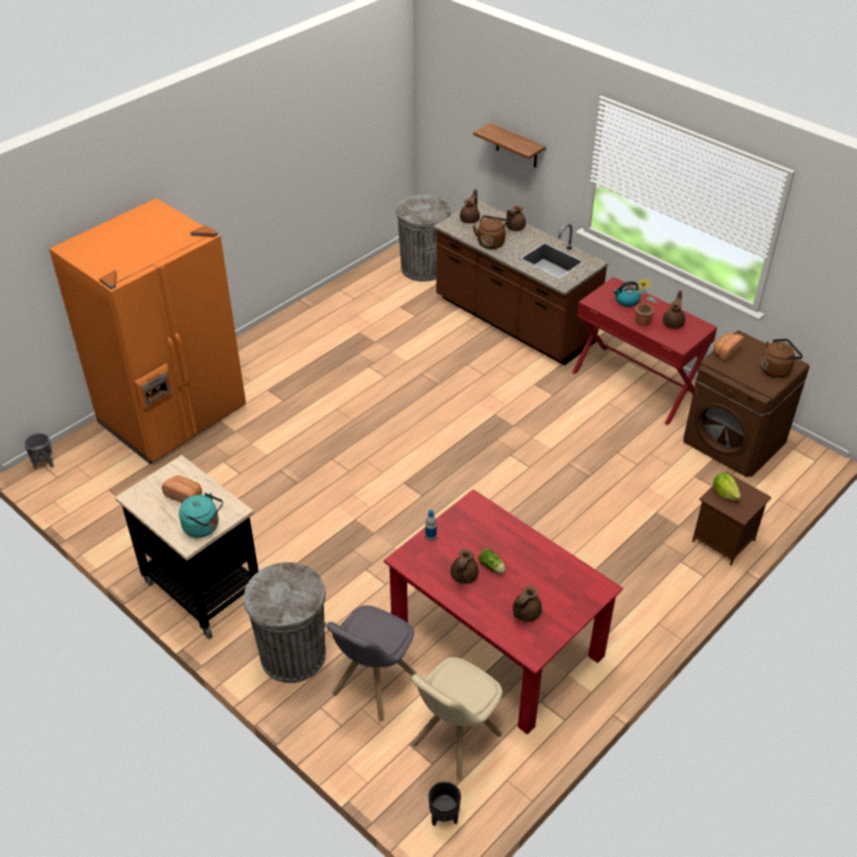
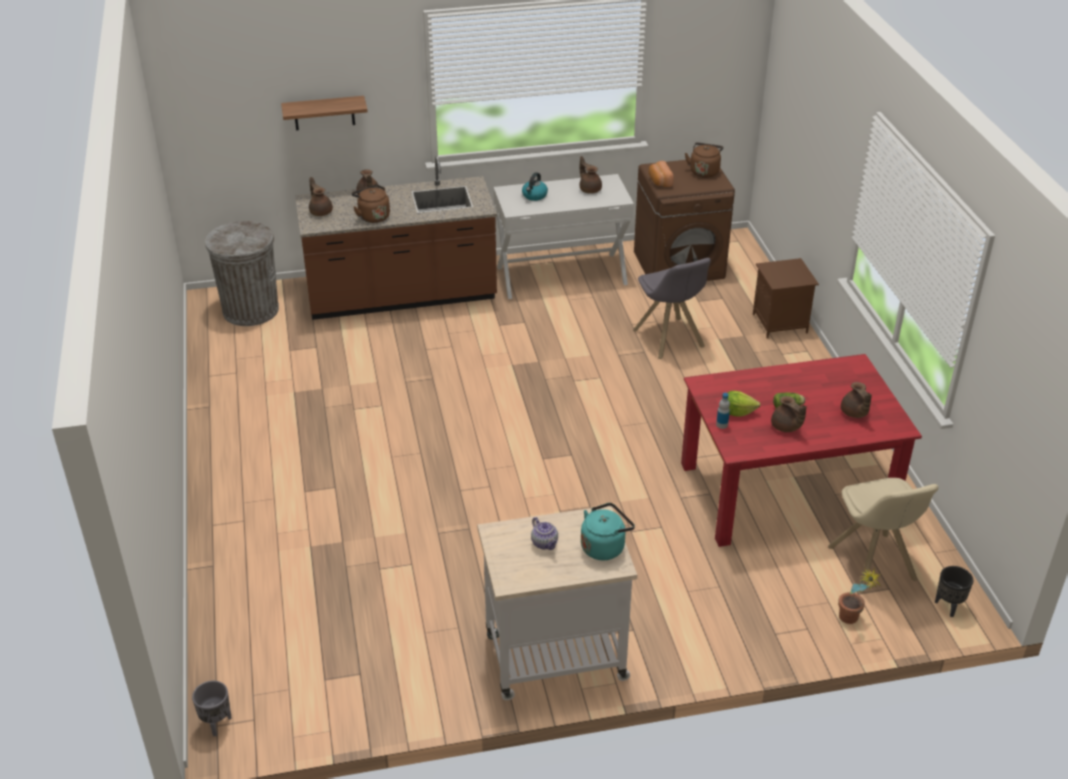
camera: 55 degrees left, 5 degrees down
(173, 416) = (261, 579): orange fridge -> none
(185, 496) = (545, 543): bread -> teapot
(202, 590) = (555, 659): black cart -> white cart
(293, 655) = (698, 626): grey trash can -> none
(373, 684) = (775, 587): grey chair -> grey chair (669, 338)
(635, 384) = (561, 275): red console table -> white console table
(640, 324) = (572, 203): potted plant -> potted plant (851, 621)
(725, 493) = (778, 275): lettuce -> lettuce (737, 412)

